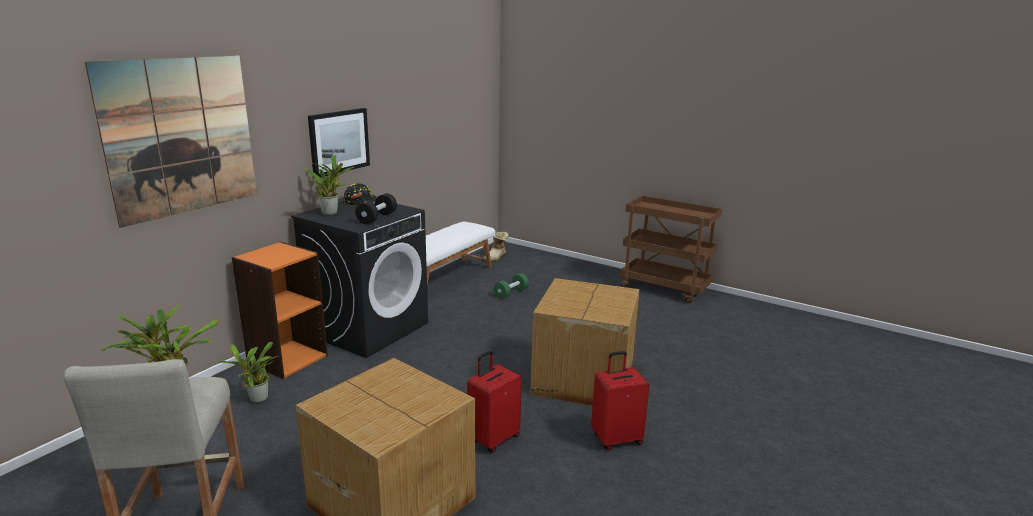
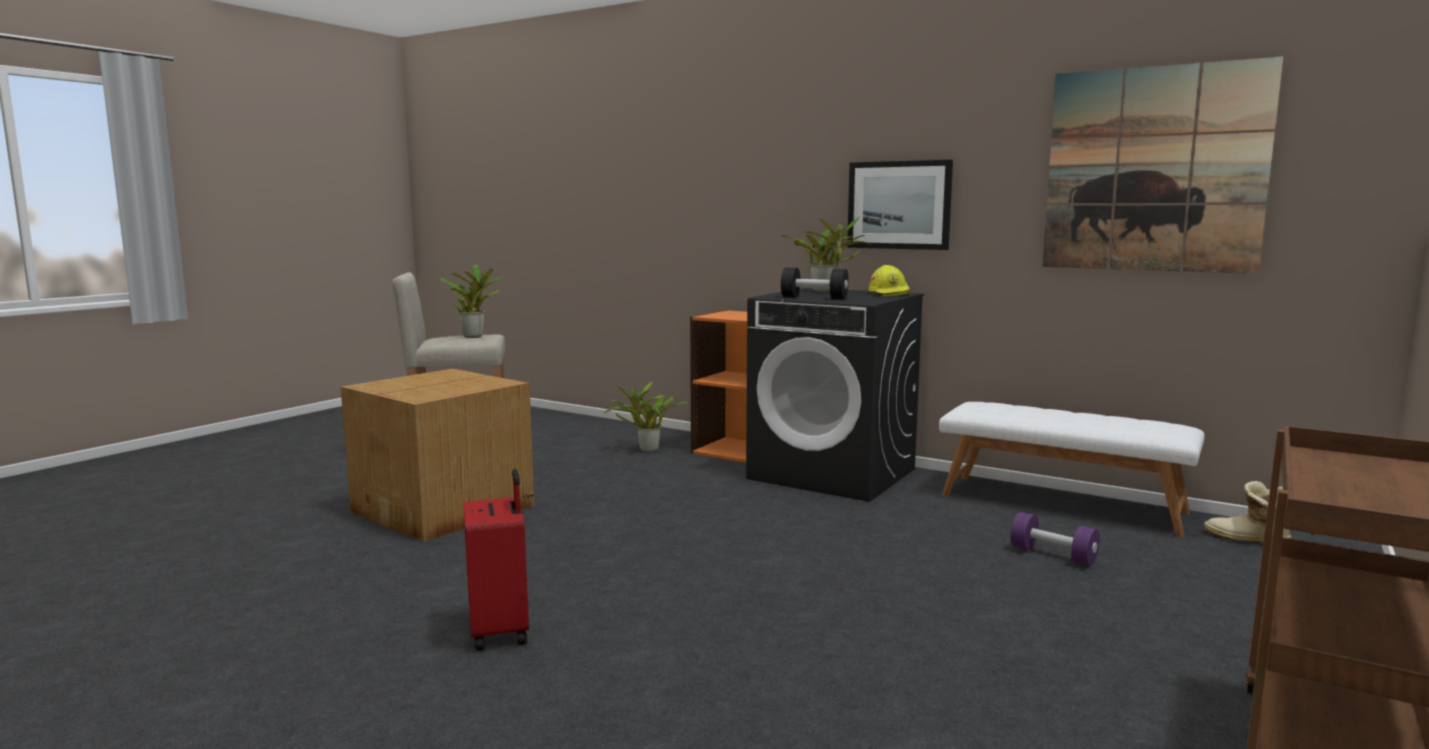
camera: 90 degrees right, 10 degrees down
(181, 136) = (703, 170): picture -> picture (1153, 170)
(360, 202) = (890, 294): black hard hat -> yellow hard hat
(493, 439) = (536, 548): red suitcase -> none
(511, 293) = (1053, 555): green dumbbell -> purple dumbbell
(581, 379) = (697, 611): cardboard box -> none

